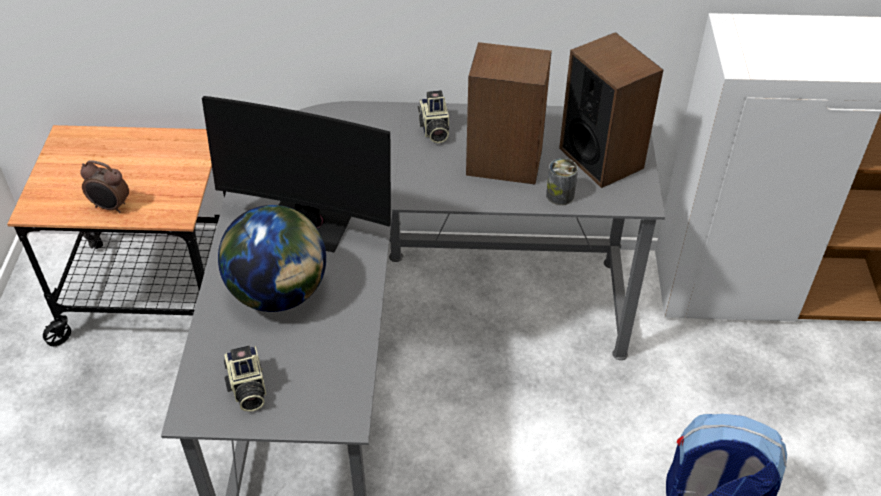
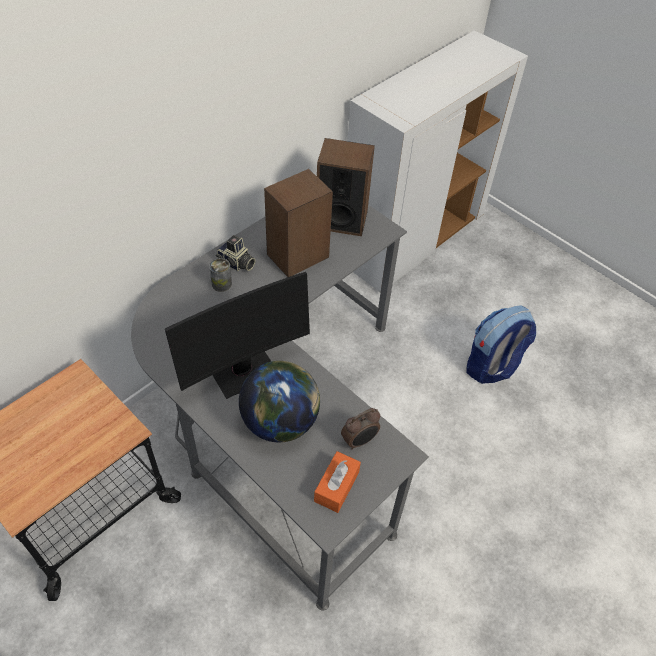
camera: 50 degrees left, 5 degrees up
(111, 207) = (75, 464): alarm clock -> alarm clock (359, 441)
(247, 389) = (336, 486): camera -> orange tissue box
(560, 195) = (348, 254): can -> can (221, 284)

